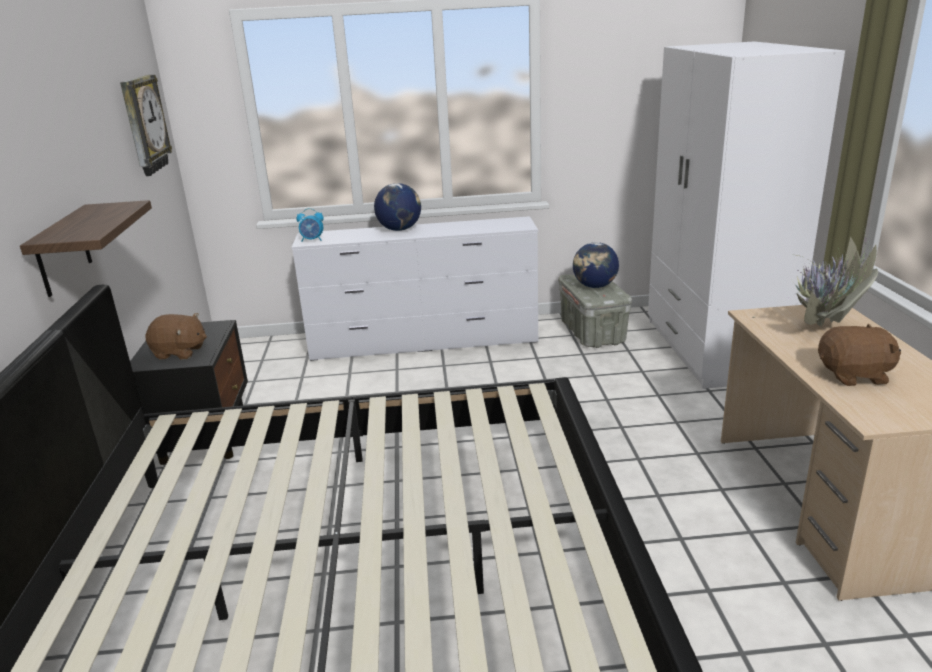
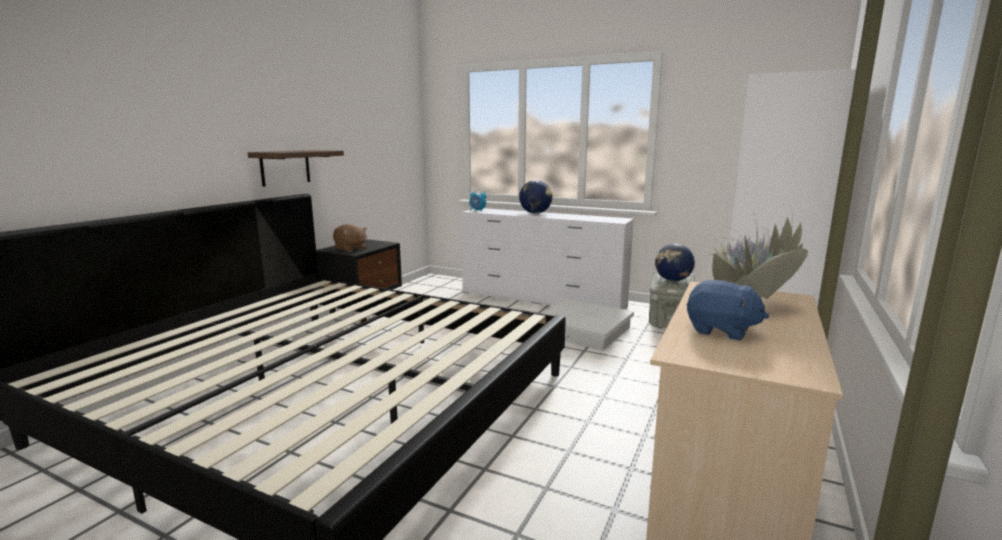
camera: 30 degrees right, 10 degrees down
(143, 125) = (393, 125): wall clock -> none
(524, 376) = (584, 331): none -> white storage box
(854, 375) = (721, 331): brown plush toy -> blue plush toy

